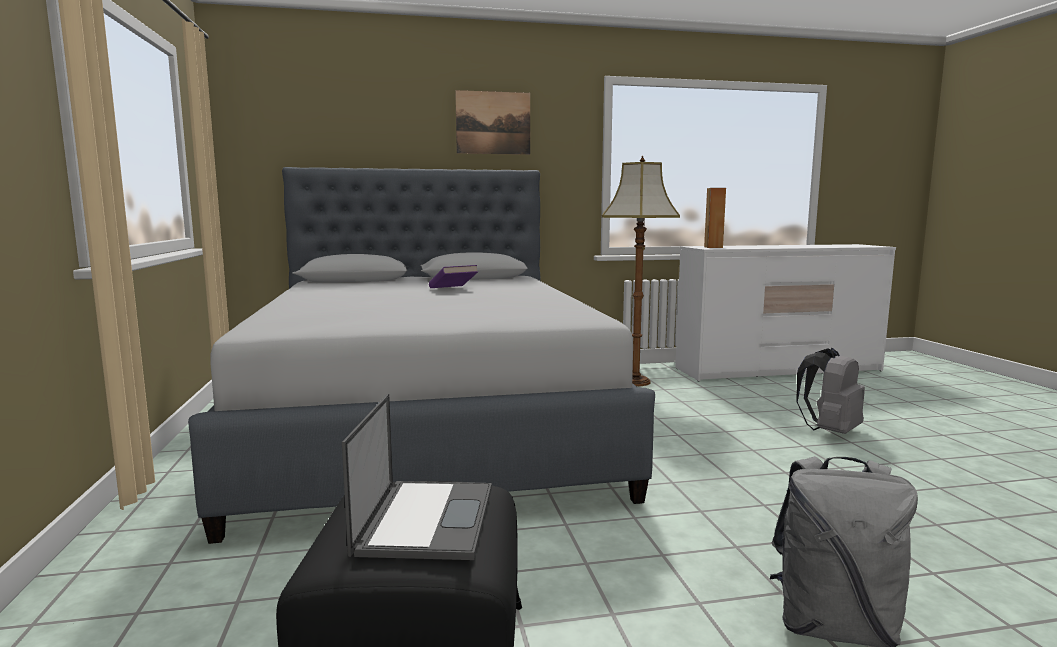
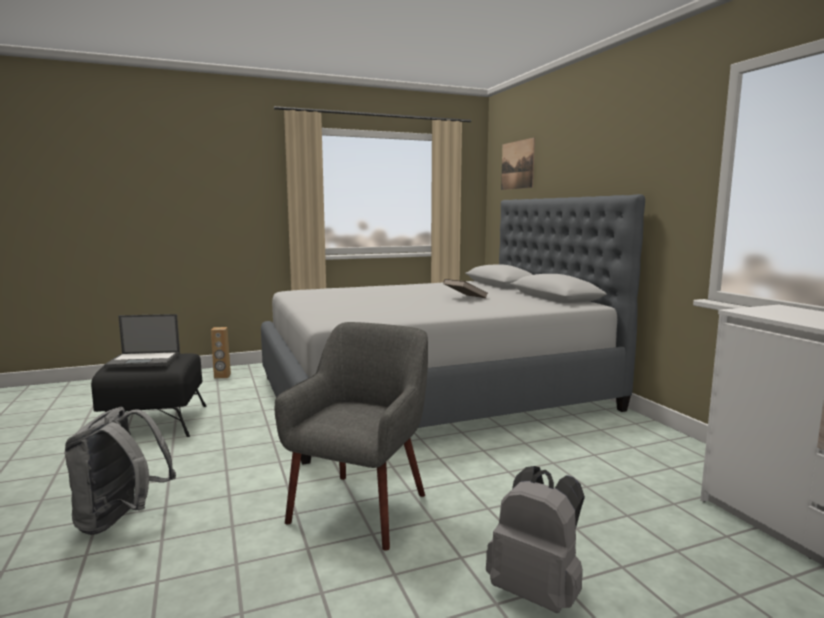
camera: 80 degrees right, 0 degrees up
(453, 289) = (465, 298): purple book -> brown book
(493, 123) = (619, 147): picture -> picture (517, 165)
(634, 382) = (643, 459): floor lamp -> none
(713, 247) = (778, 312): brown speaker -> brown speaker (222, 376)
(741, 475) = (361, 507): none -> grey armchair

